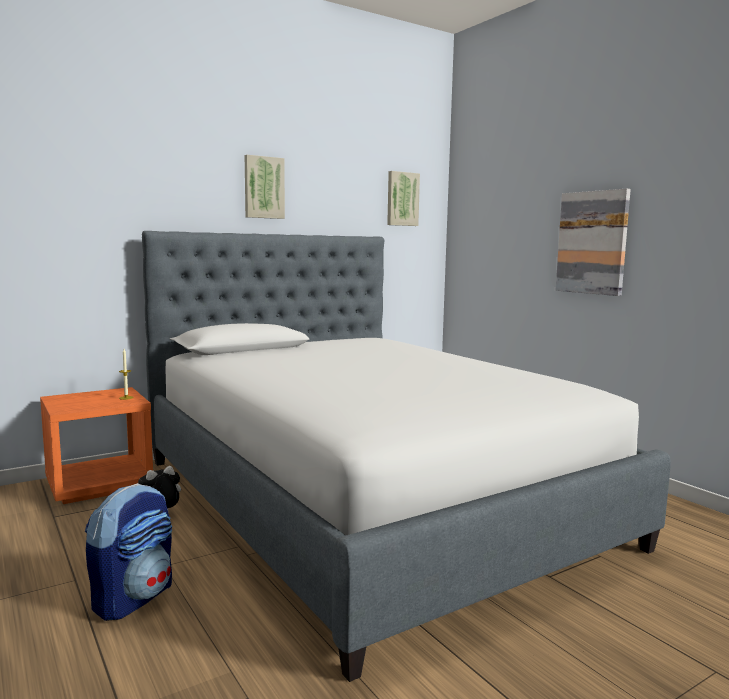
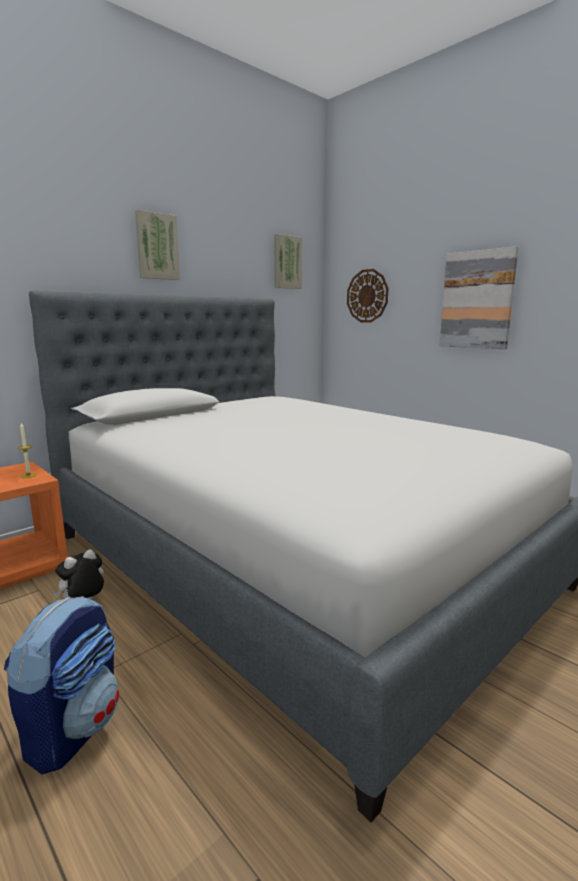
camera: 10 degrees left, 5 degrees up
(487, 234) = (367, 296): none -> wall clock

